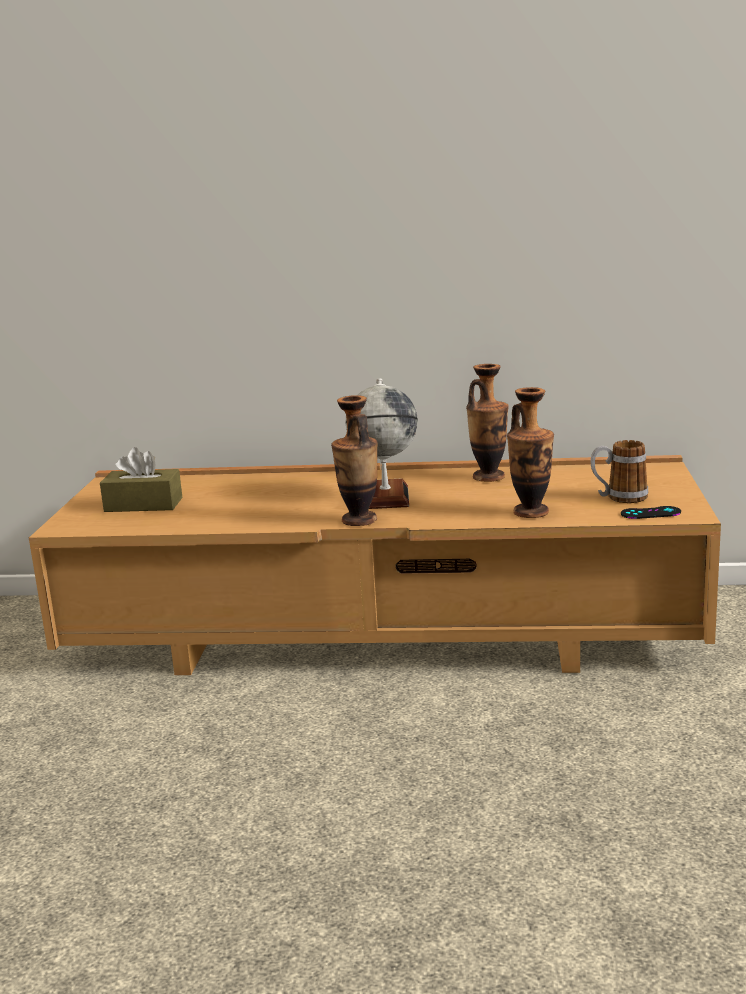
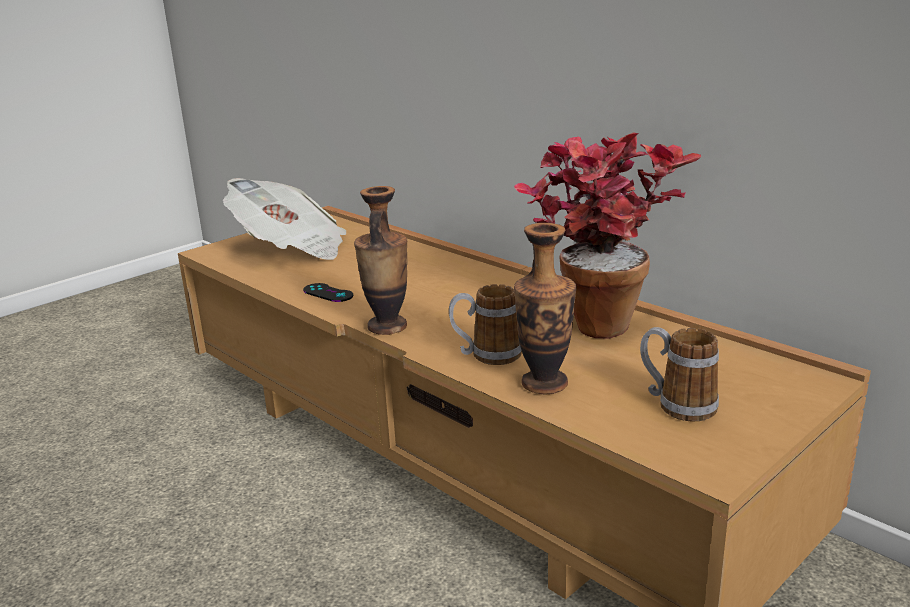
camera: 40 degrees right, 5 degrees up
(143, 505) = (291, 248): brown tissue box -> newspaper
(385, 497) = (460, 308): globe -> none
(464, 512) = (486, 355): none -> mug
(488, 477) = (595, 319): vase -> potted plant
(650, 513) = (669, 444): black game controller -> black game controller (328, 293)

